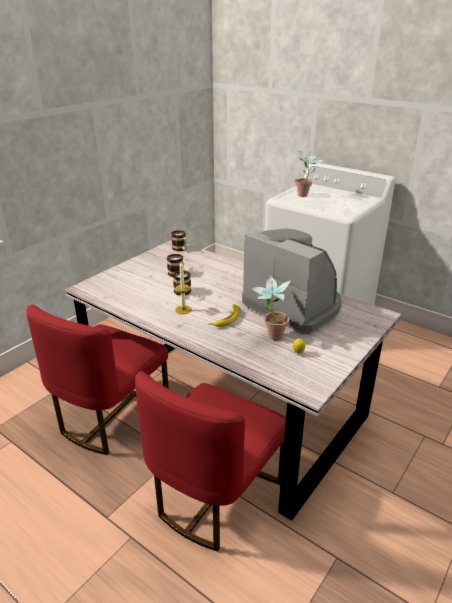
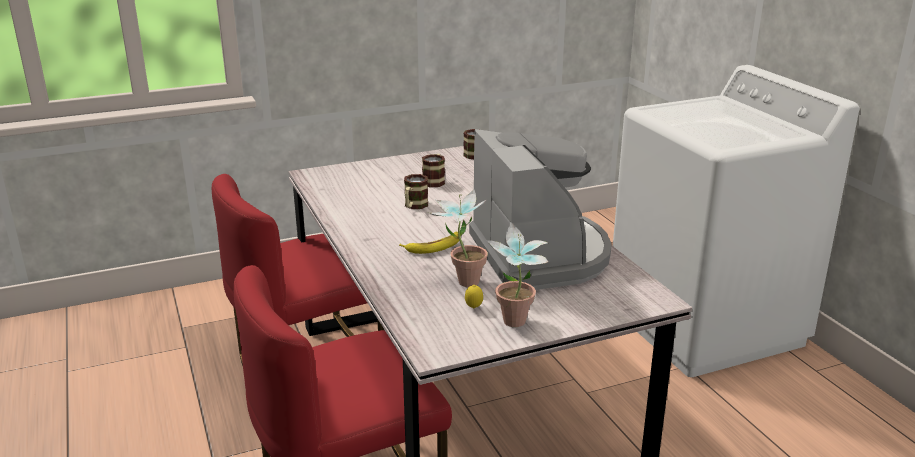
camera: 30 degrees right, 5 degrees down
(183, 309) = (392, 224): candle -> none
(305, 196) = (691, 113): potted plant -> potted plant (516, 326)

